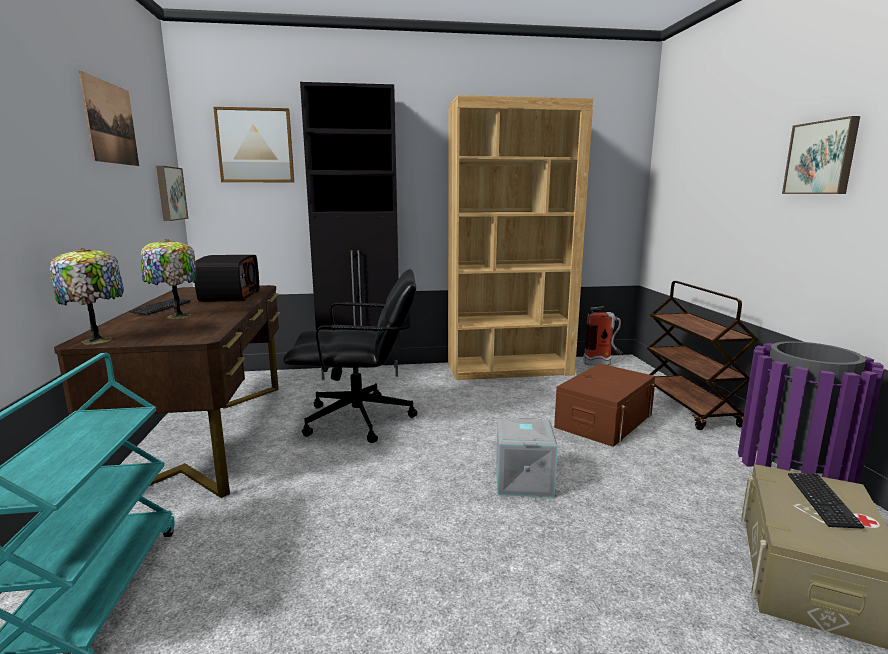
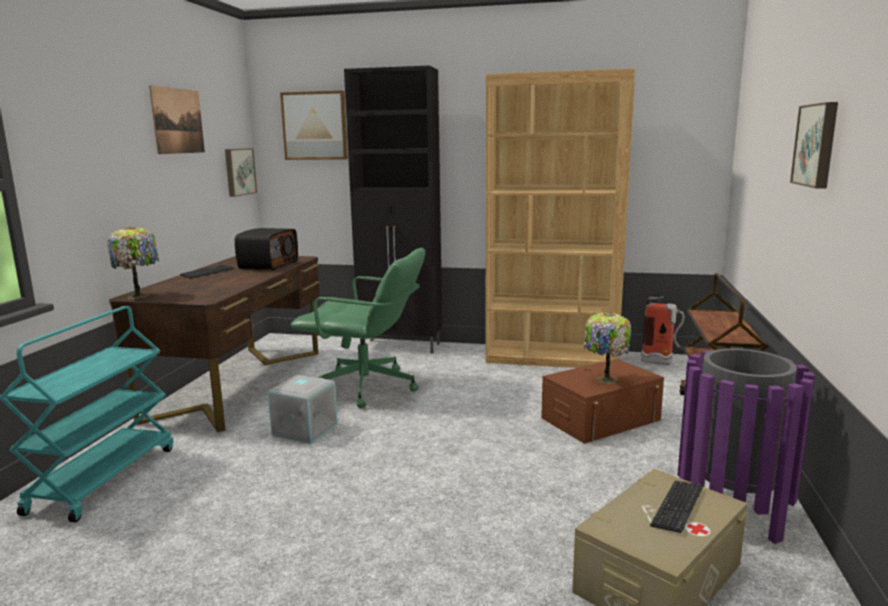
camera: 20 degrees right, 0 degrees up
(176, 316) = (209, 281): table lamp -> table lamp (605, 380)
(359, 420) = (366, 388): black office chair -> green office chair
(522, 480) = (464, 458): grey storage box -> grey storage box (304, 429)

